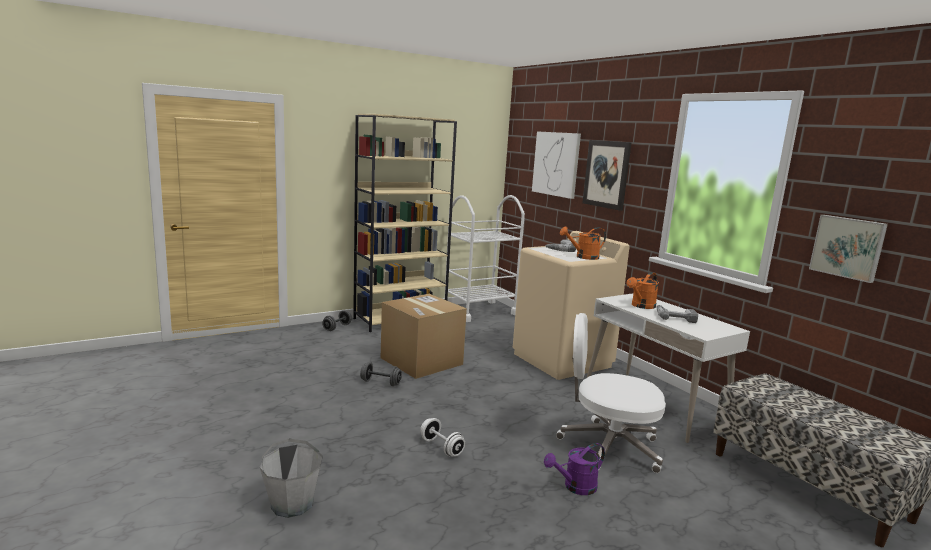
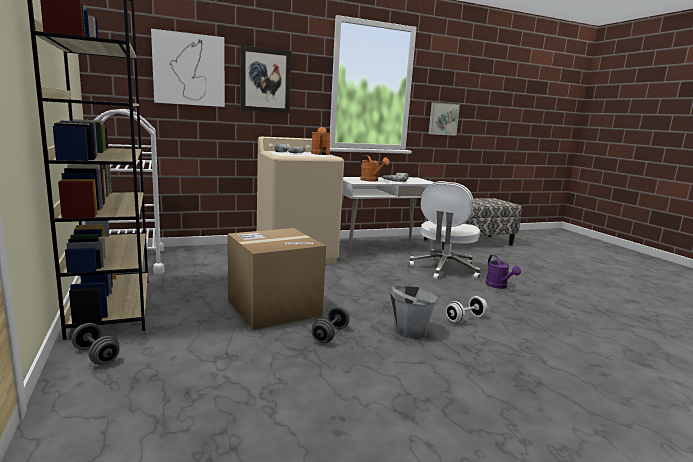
camera: 80 degrees left, 0 degrees up
(292, 503) = (594, 393): grey bucket -> grey bucket (409, 330)

